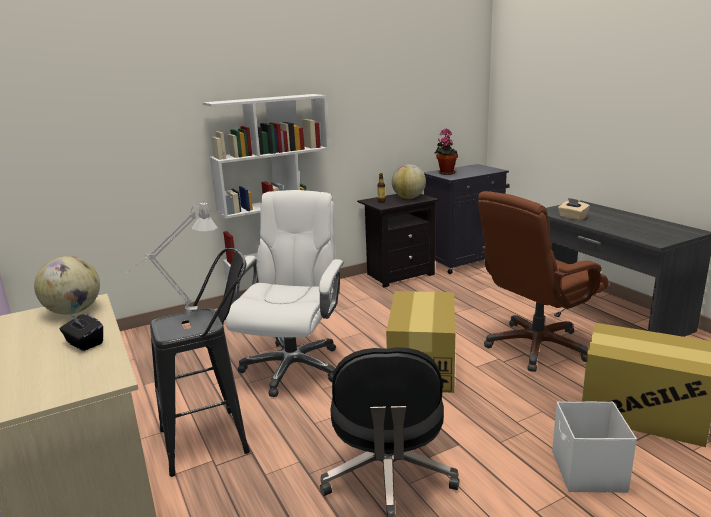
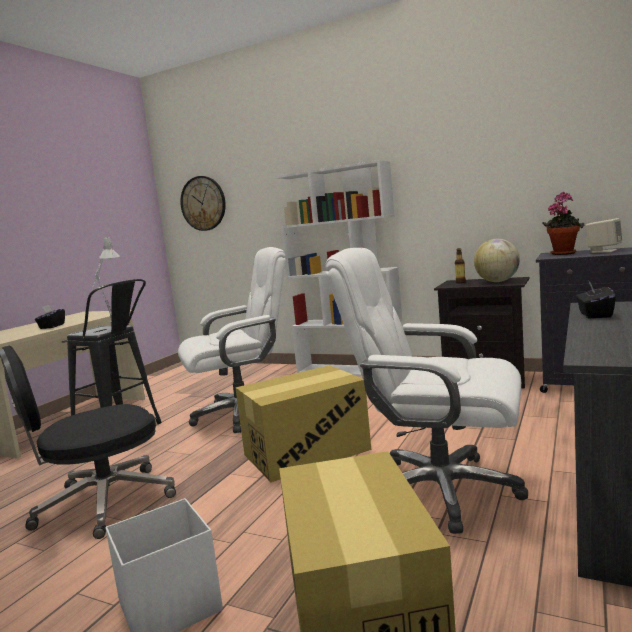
camera: 55 degrees right, 10 degrees down
(61, 130) = (203, 203): none -> wall clock
(74, 311) = (99, 314): globe -> none
(468, 170) = (603, 251): none -> beige speaker
(536, 347) = (440, 490): brown office chair -> white office chair
(572, 217) = (594, 315): beige tissue box -> black tissue box

